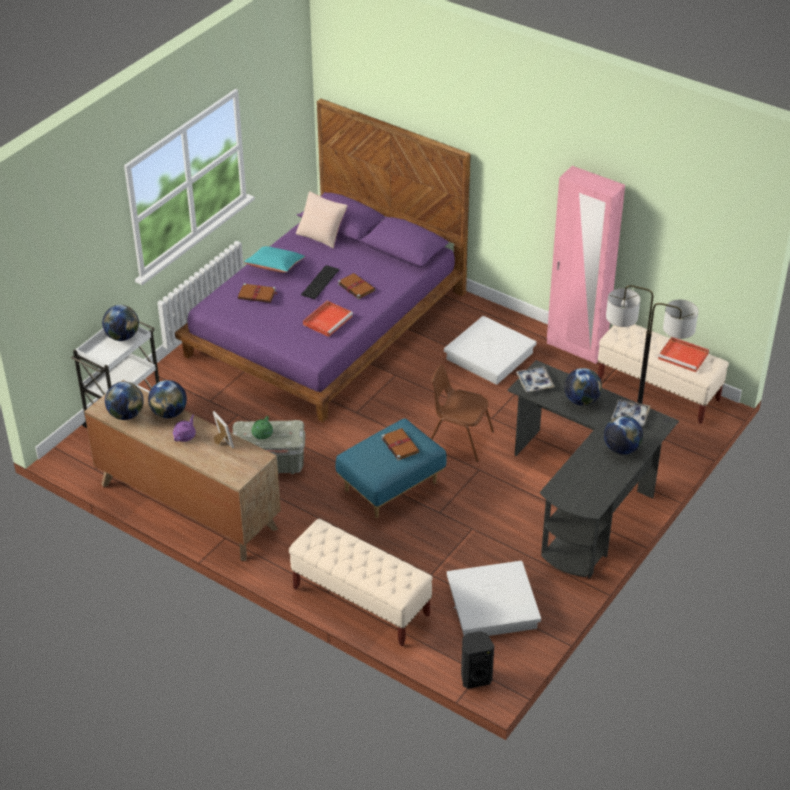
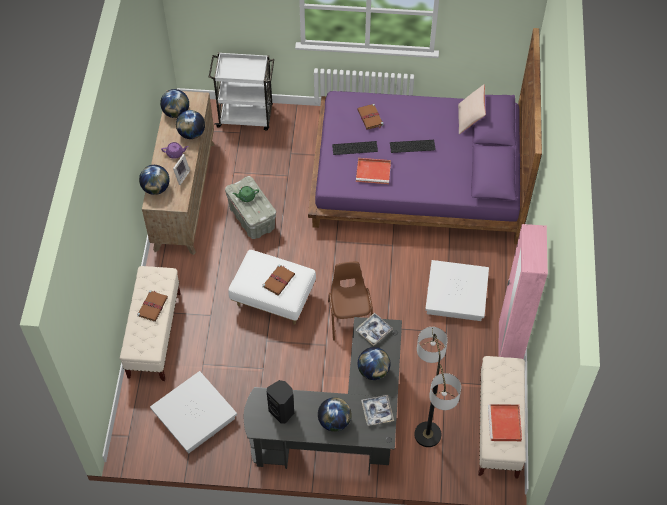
camera: 60 degrees right, 15 degrees up
(122, 337) = (252, 69): globe -> globe (156, 188)
(275, 267) = (411, 112): turquoise pillow -> none
(286, 321) = (355, 148): none -> keyboard
(355, 287) = (423, 169): brown book -> brown book (153, 306)
(391, 487) = (273, 299): blue ottoman -> white ottoman
(475, 677) = (123, 435): black speaker -> black speaker (282, 411)

